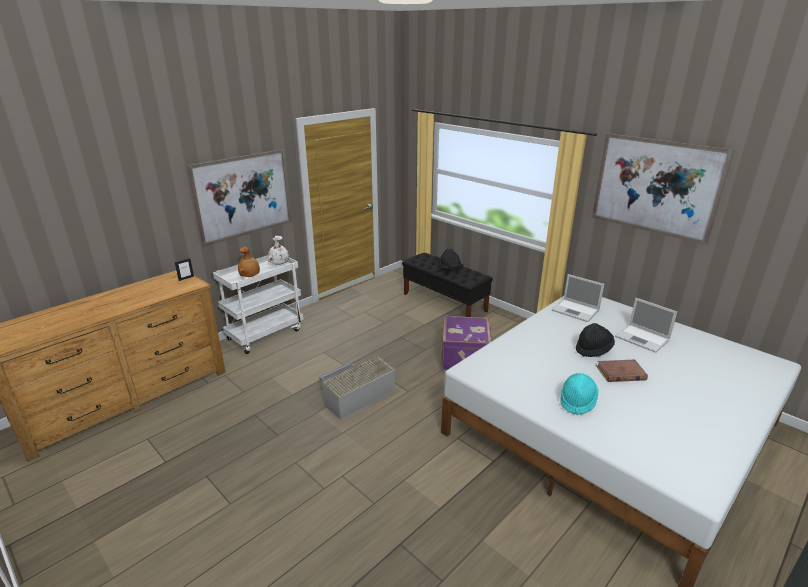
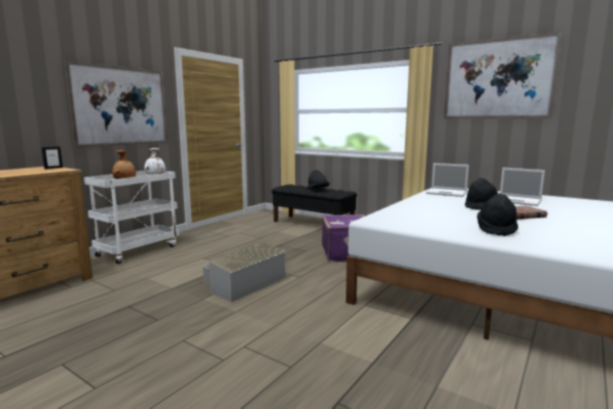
camera: 10 degrees left, 15 degrees down
(577, 401) = (496, 230): turquoise hat -> black hat

